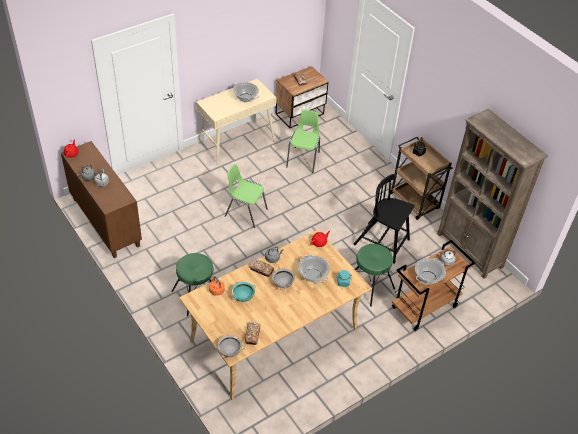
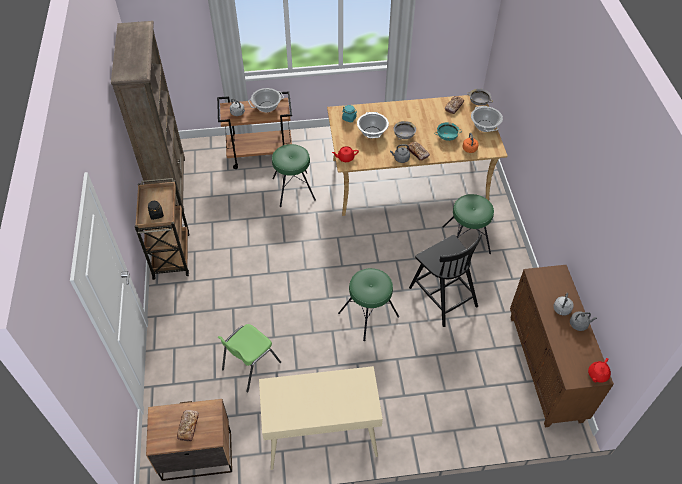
camera: 150 degrees left, 5 degrees up
(245, 98) = (304, 395): cooking pot -> cooking pot (484, 126)
(245, 212) = (369, 315): green chair -> green stool
(382, 243) = (246, 223): black chair -> black chair (442, 296)

